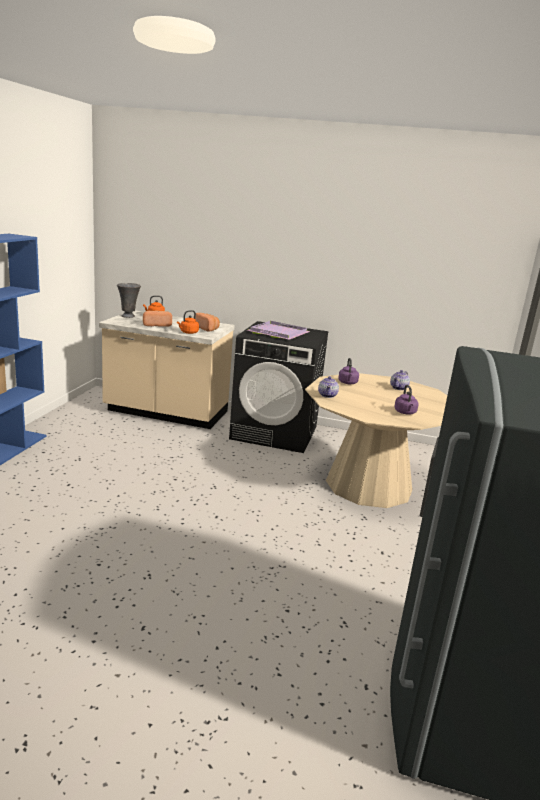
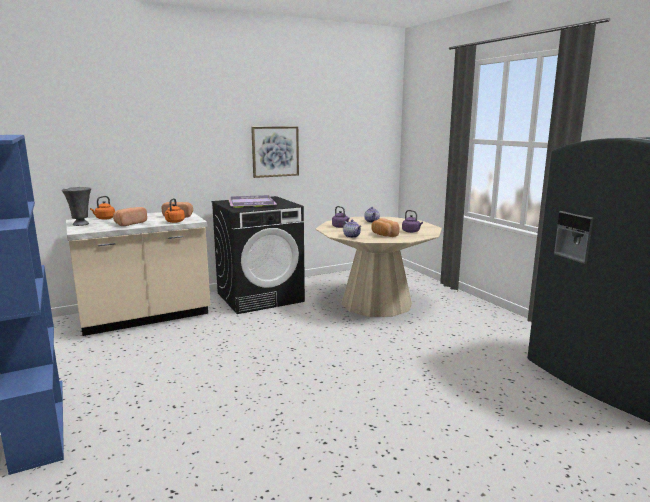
camera: 40 degrees left, 5 degrees down
(337, 281) = (275, 151): none -> picture
(363, 405) = (383, 235): none -> bread

